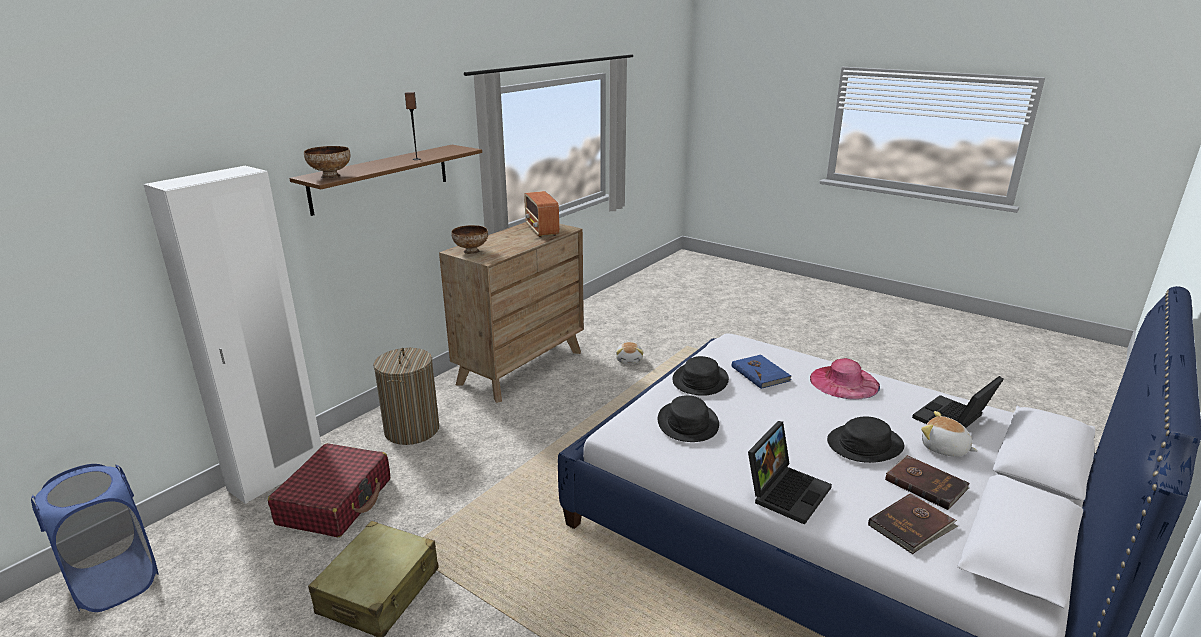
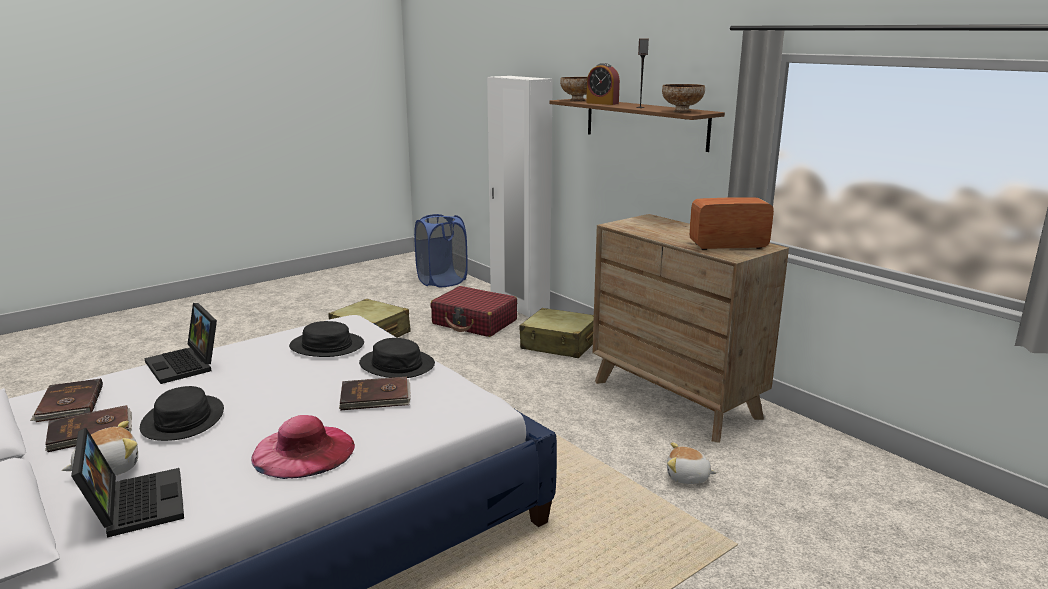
camera: 105 degrees right, 5 degrees down
(370, 168) = (602, 103): none -> alarm clock
(412, 430) = (560, 345): laundry basket -> beige suitcase
(471, 251) = (647, 221): bowl -> bowl (682, 111)
(760, 373) = (375, 397): blue book -> brown book

